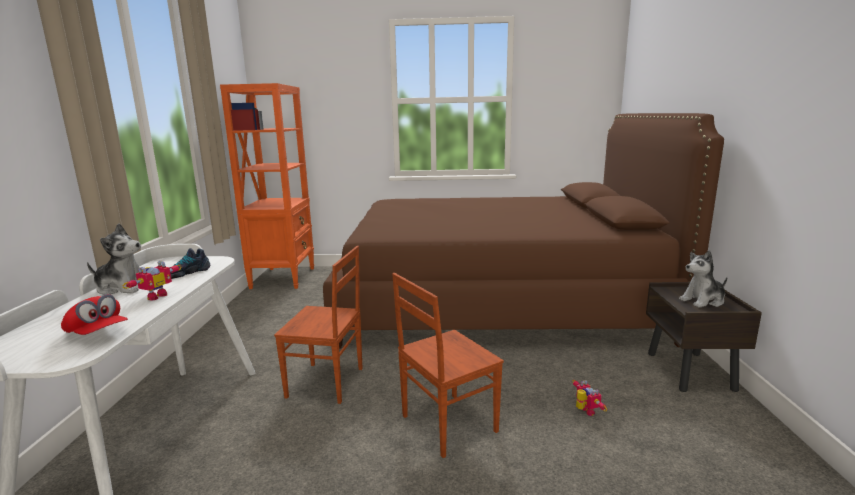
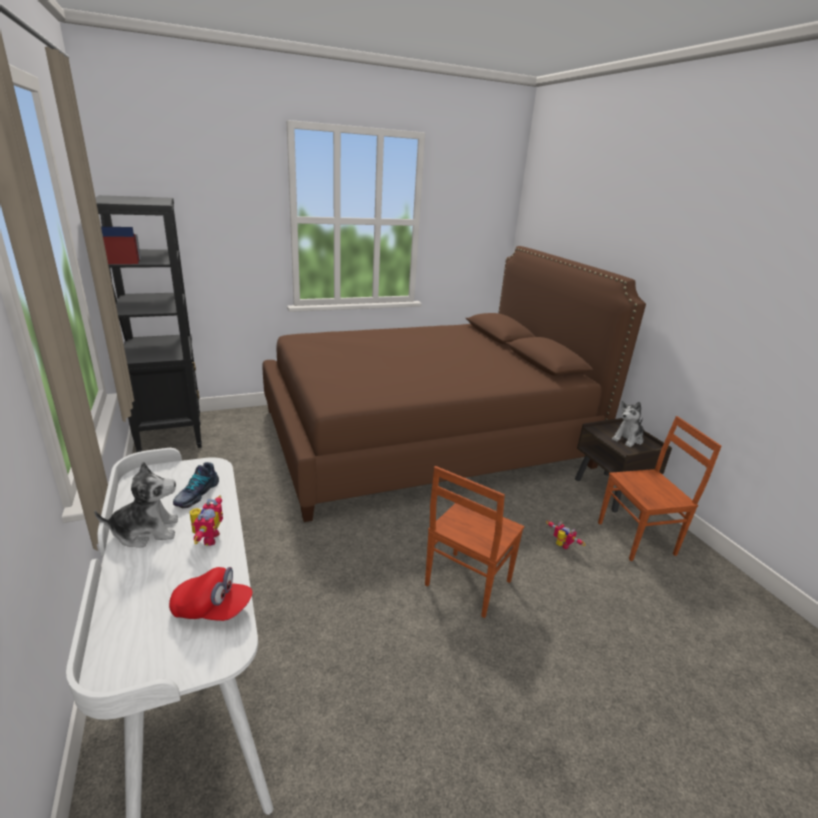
camera: 25 degrees left, 10 degrees up
(283, 278) = (171, 433): orange bookcase -> black bookcase
(326, 383) = (328, 565): brown chair -> brown chair (637, 539)

